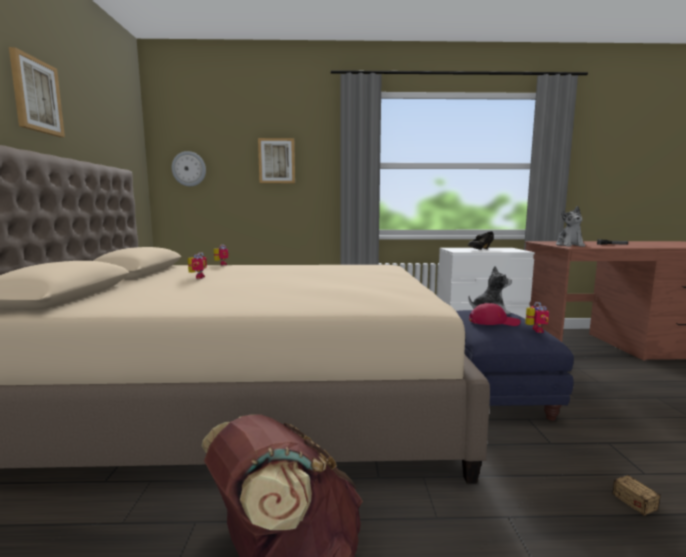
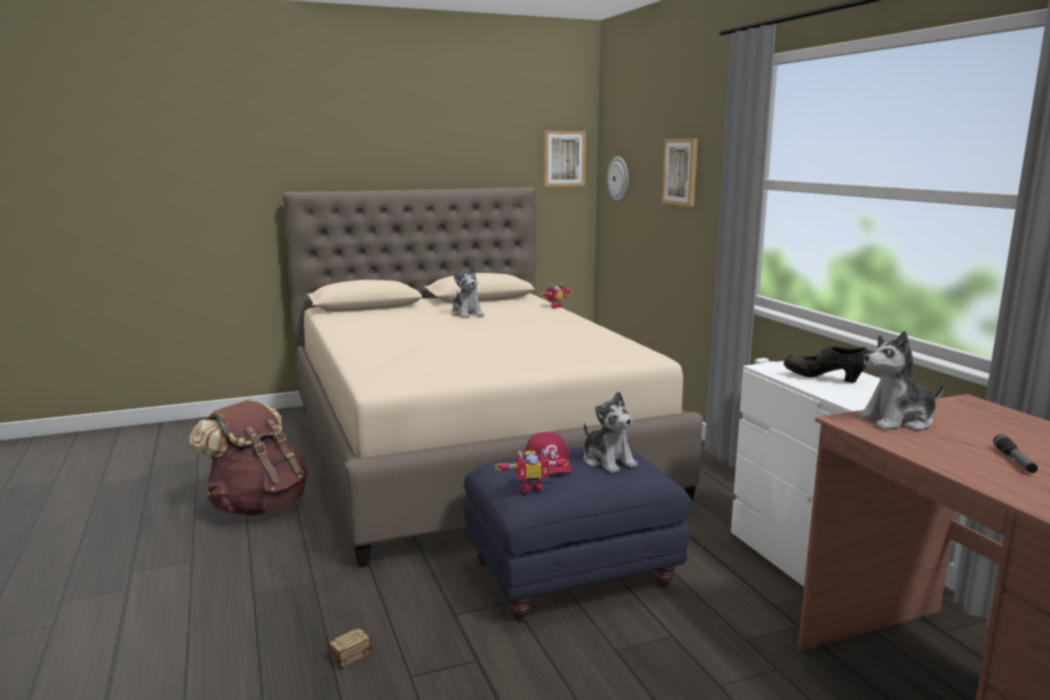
camera: 70 degrees right, 5 degrees up
(36, 96) = (421, 139): picture -> picture (563, 158)
(197, 277) = (467, 314): toy robot -> plush toy

